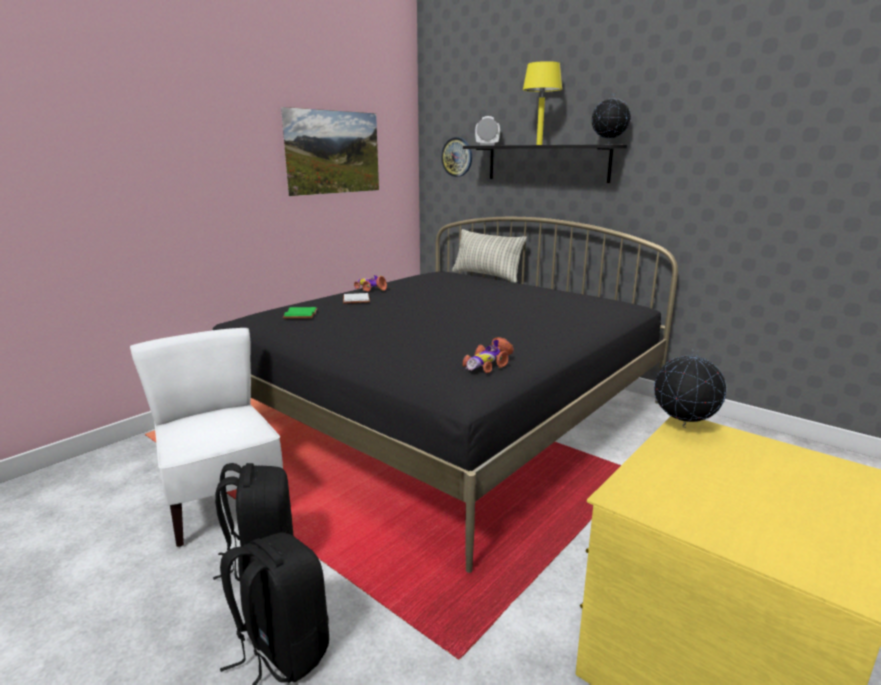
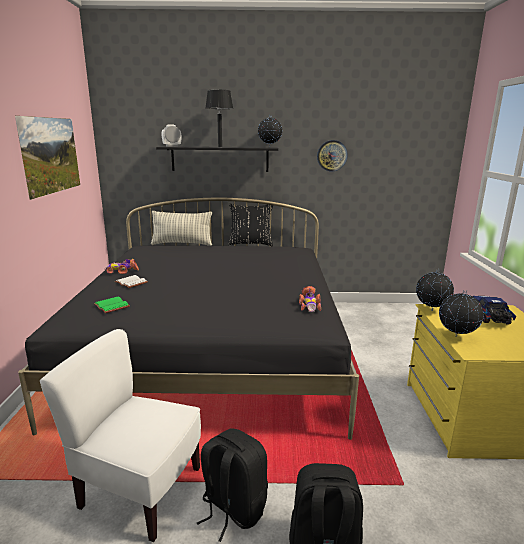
camera: 40 degrees left, 0 degrees up
(457, 157) = (138, 154): wall clock -> wall clock (332, 155)
(539, 144) = (220, 147): yellow table lamp -> black table lamp
(570, 289) = (250, 244): none -> black pillow
(645, 470) = (456, 336): none -> globe
(786, 473) = (490, 318): none -> toy truck

